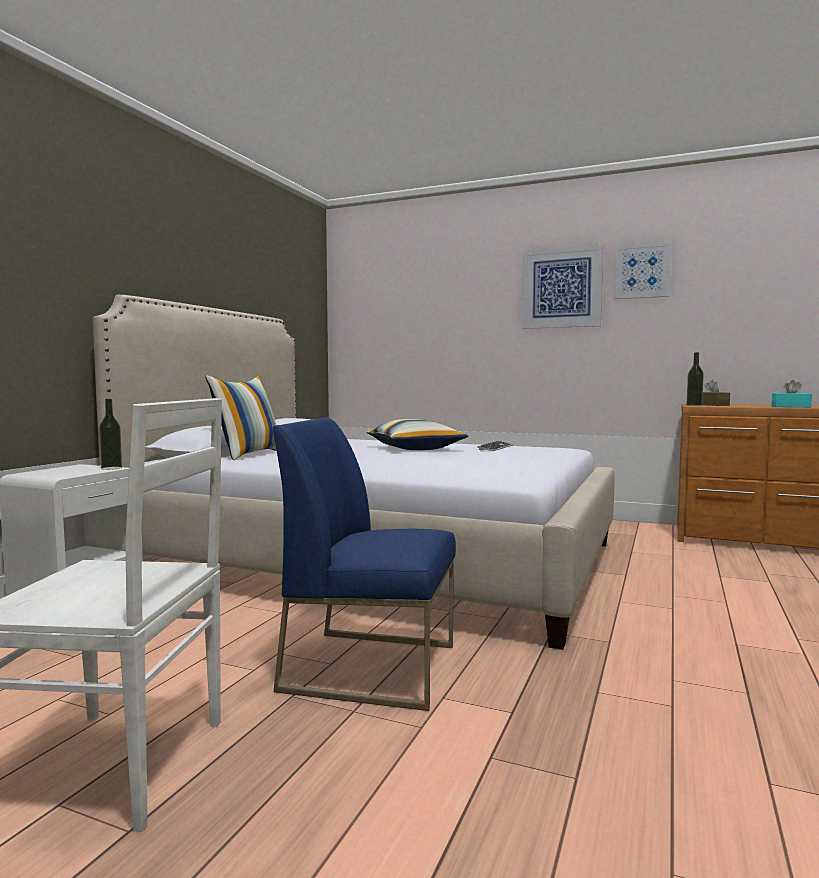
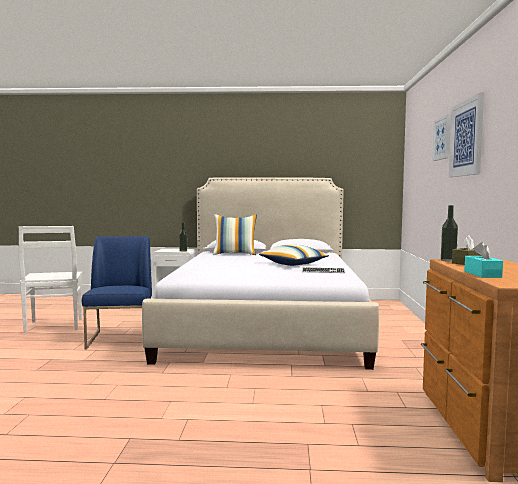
camera: 70 degrees right, 0 degrees up
(642, 271) = (499, 115): picture -> picture (442, 138)

